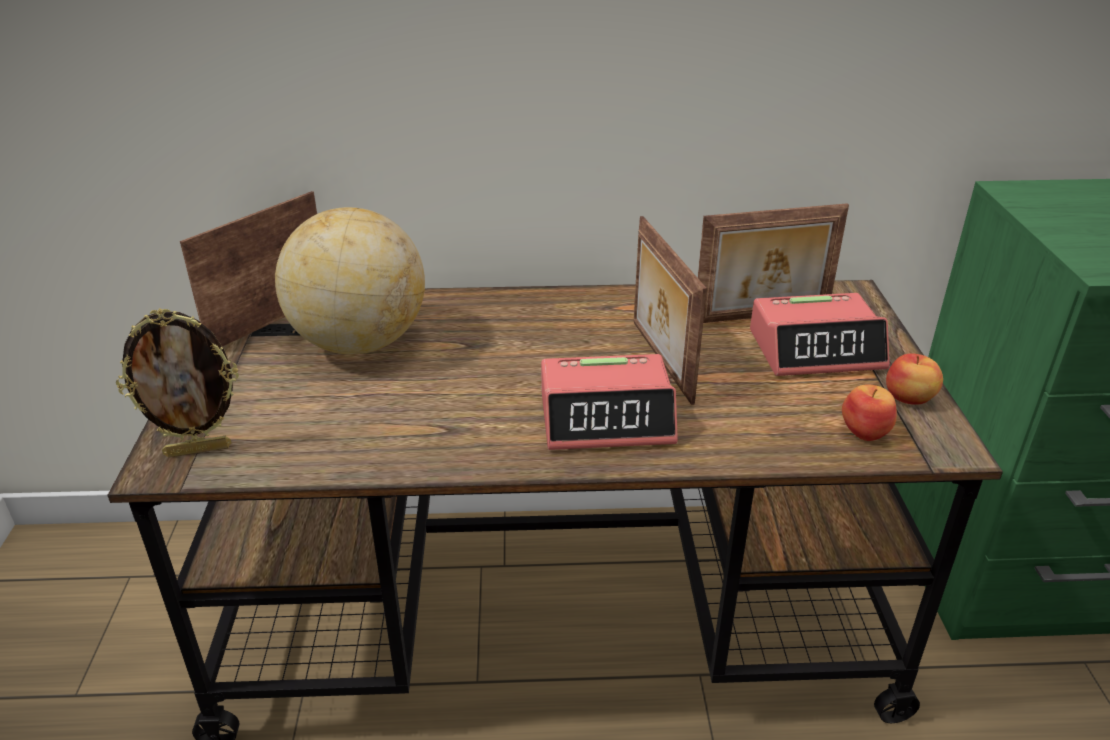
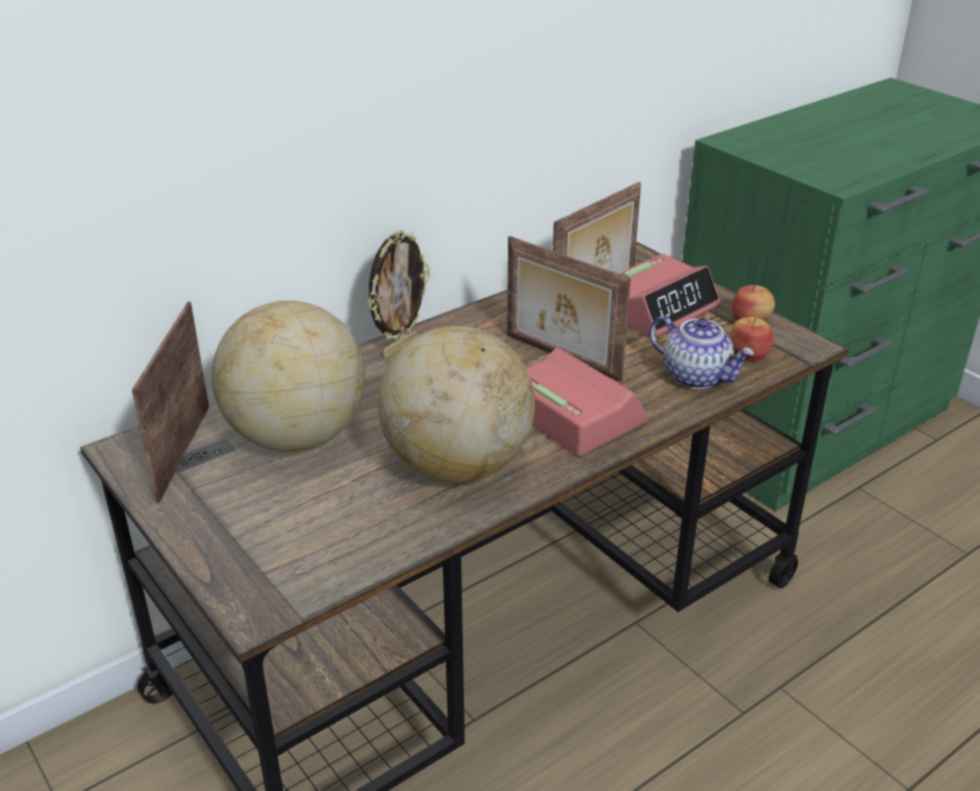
camera: 35 degrees left, 0 degrees up
(199, 449) = (272, 582): picture frame -> picture frame (400, 347)
(449, 419) = (458, 466): none -> globe
(607, 417) = (574, 415): alarm clock -> alarm clock turned 90 degrees counterclockwise
(778, 430) = (697, 376): none -> teapot

